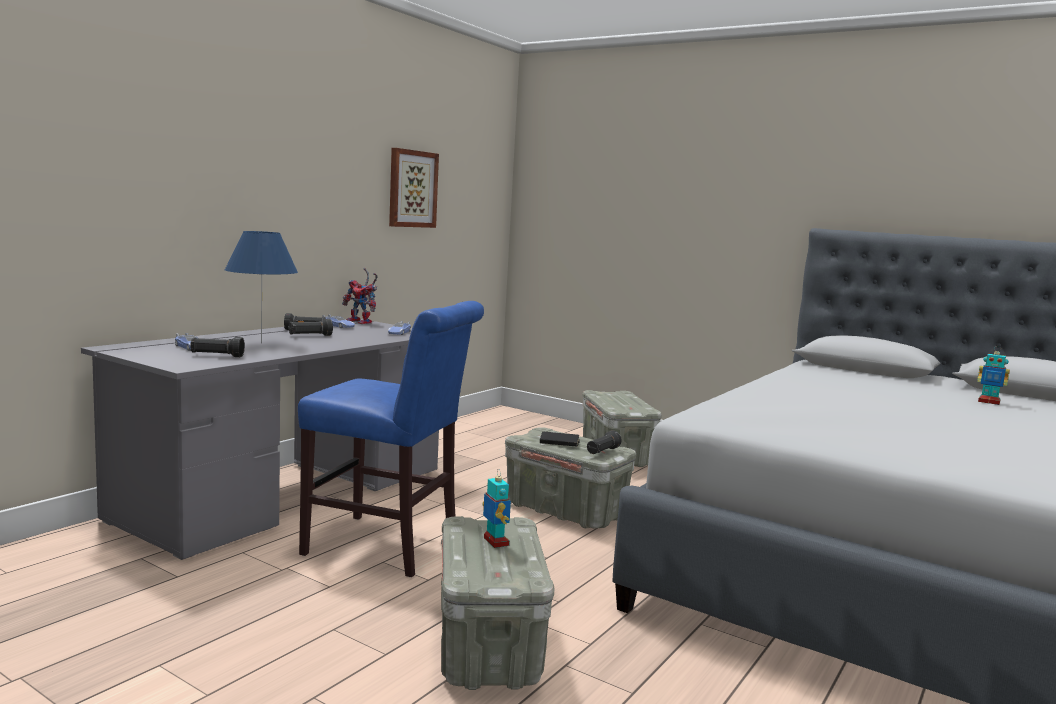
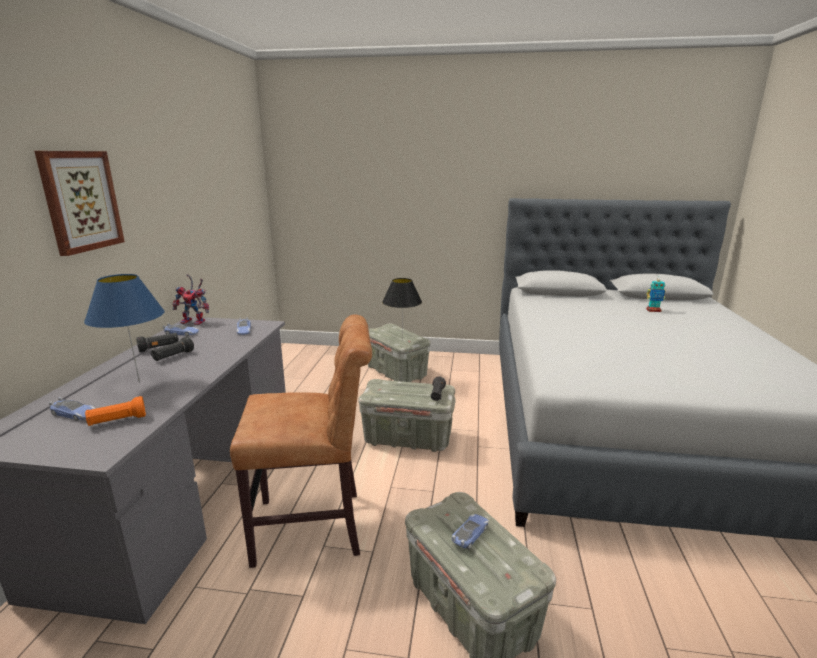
camera: 25 degrees left, 10 degrees up
(217, 356) = (117, 421): black flashlight -> orange flashlight
(389, 547) = (315, 527): blue chair -> brown chair
(412, 189) = (203, 192): picture -> picture (80, 201)
(495, 542) = (470, 534): toy robot -> toy car
(559, 442) = (401, 393): black book -> none
(621, 405) = (402, 340): none -> black table lamp

